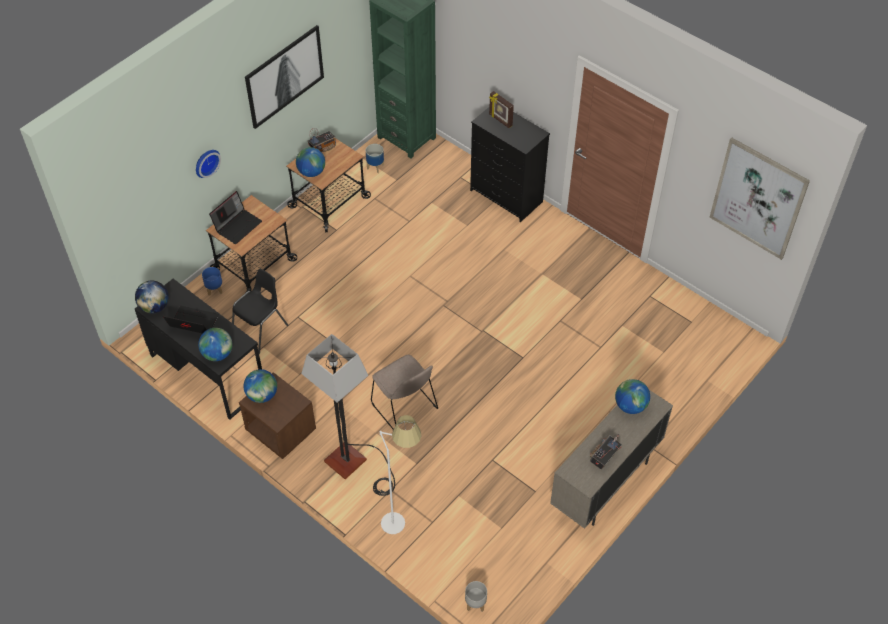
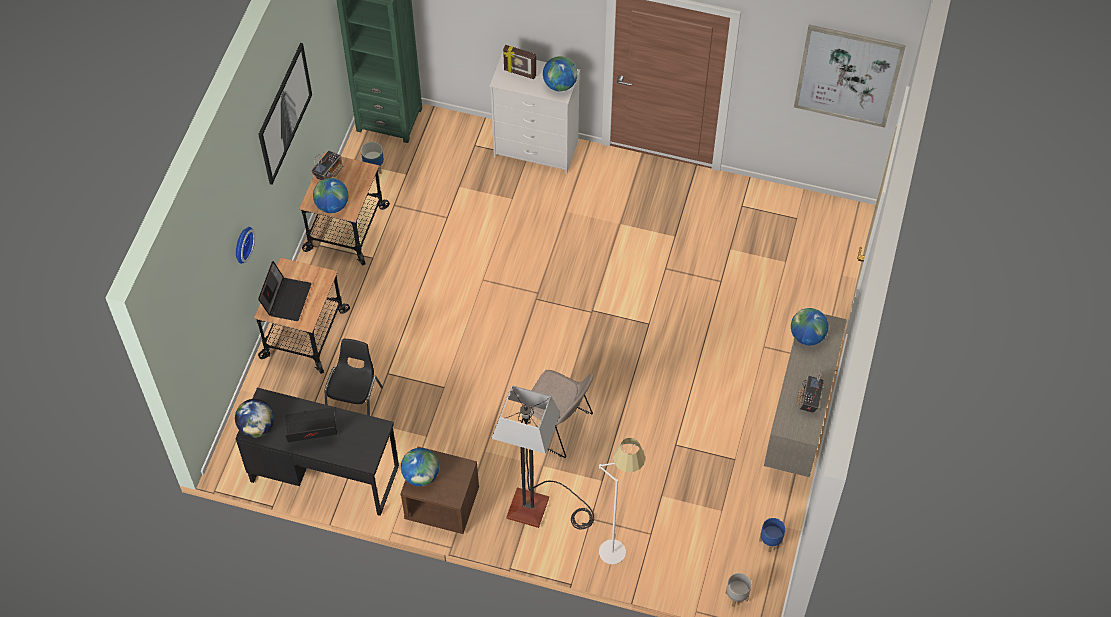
camera: 25 degrees left, 5 degrees up
(214, 289) = (277, 379): blue planter -> blue planter (770, 542)
(217, 354) = (358, 451): globe -> globe (560, 84)
(507, 196) = (537, 149): black dresser -> white dresser

